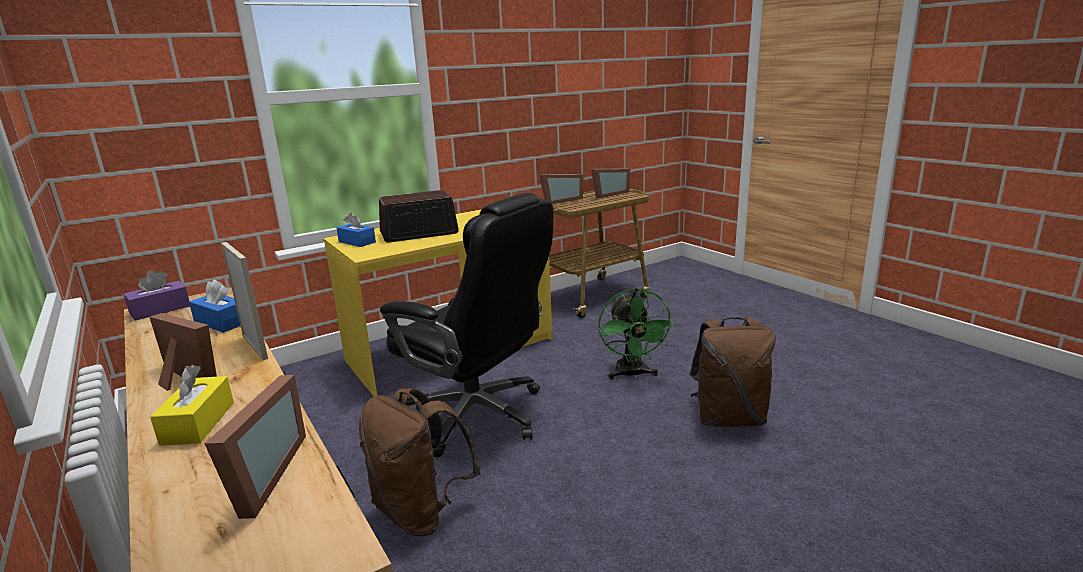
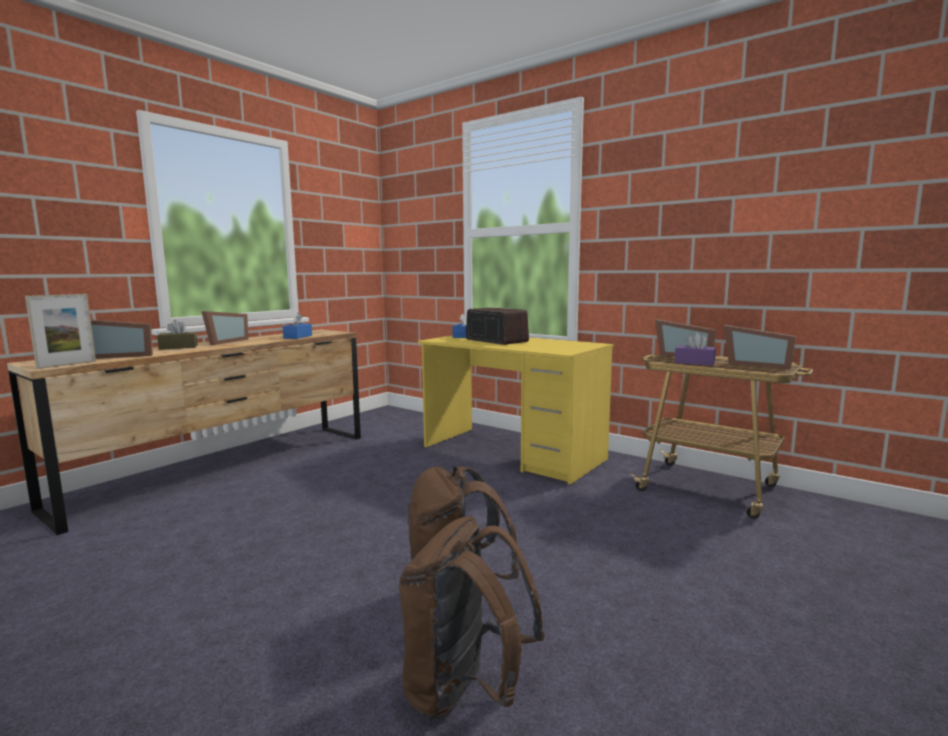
camera: 70 degrees right, 10 degrees down
(160, 310) = (318, 331): purple tissue box -> purple tissue box (694, 362)
(198, 423) = (178, 347): yellow tissue box -> brown tissue box
(255, 347) = (261, 342): picture frame -> picture frame (67, 365)
(422, 512) = (292, 486): brown backpack -> brown backpack (464, 692)
(478, 415) = (413, 480): black office chair -> none
(632, 374) = (525, 532): green fan -> none

